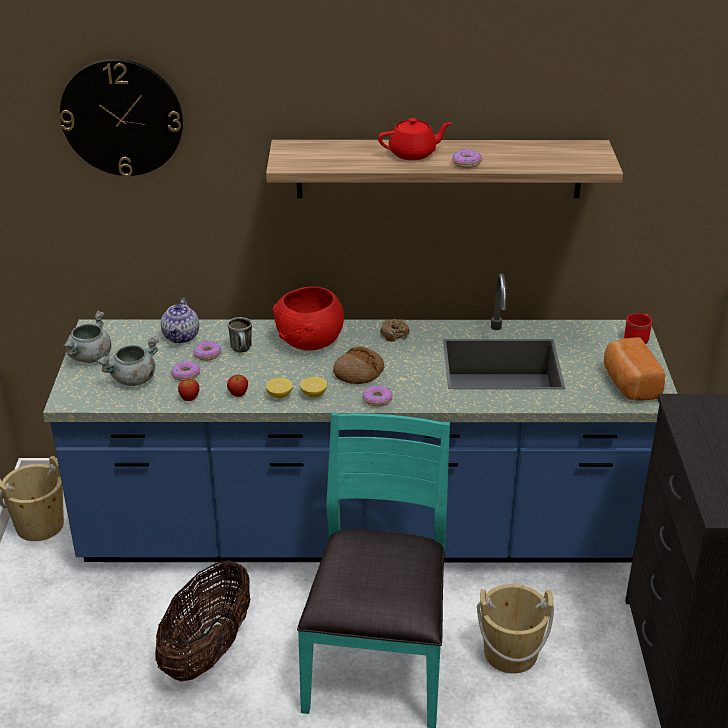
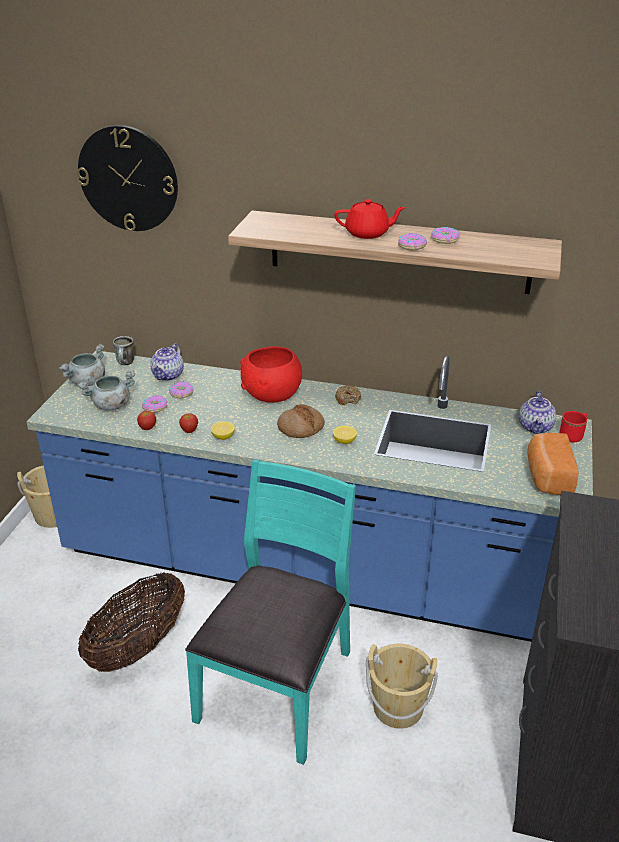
camera: 15 degrees right, 0 degrees up
(242, 350) = (212, 394): mug -> mug (126, 363)
(314, 394) = (252, 441): lemon -> lemon (344, 441)
(377, 400) = (305, 454): donut -> donut (444, 240)
(598, 336) = (535, 427): none -> teapot

